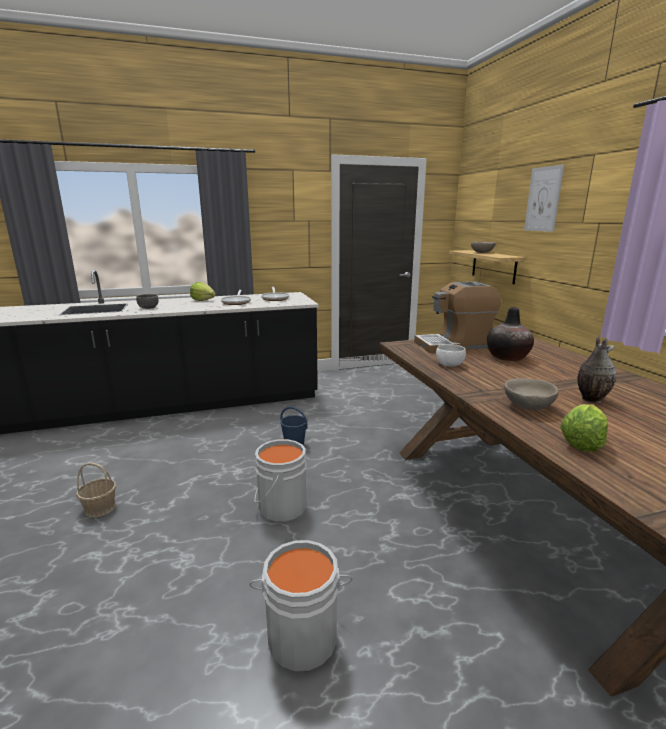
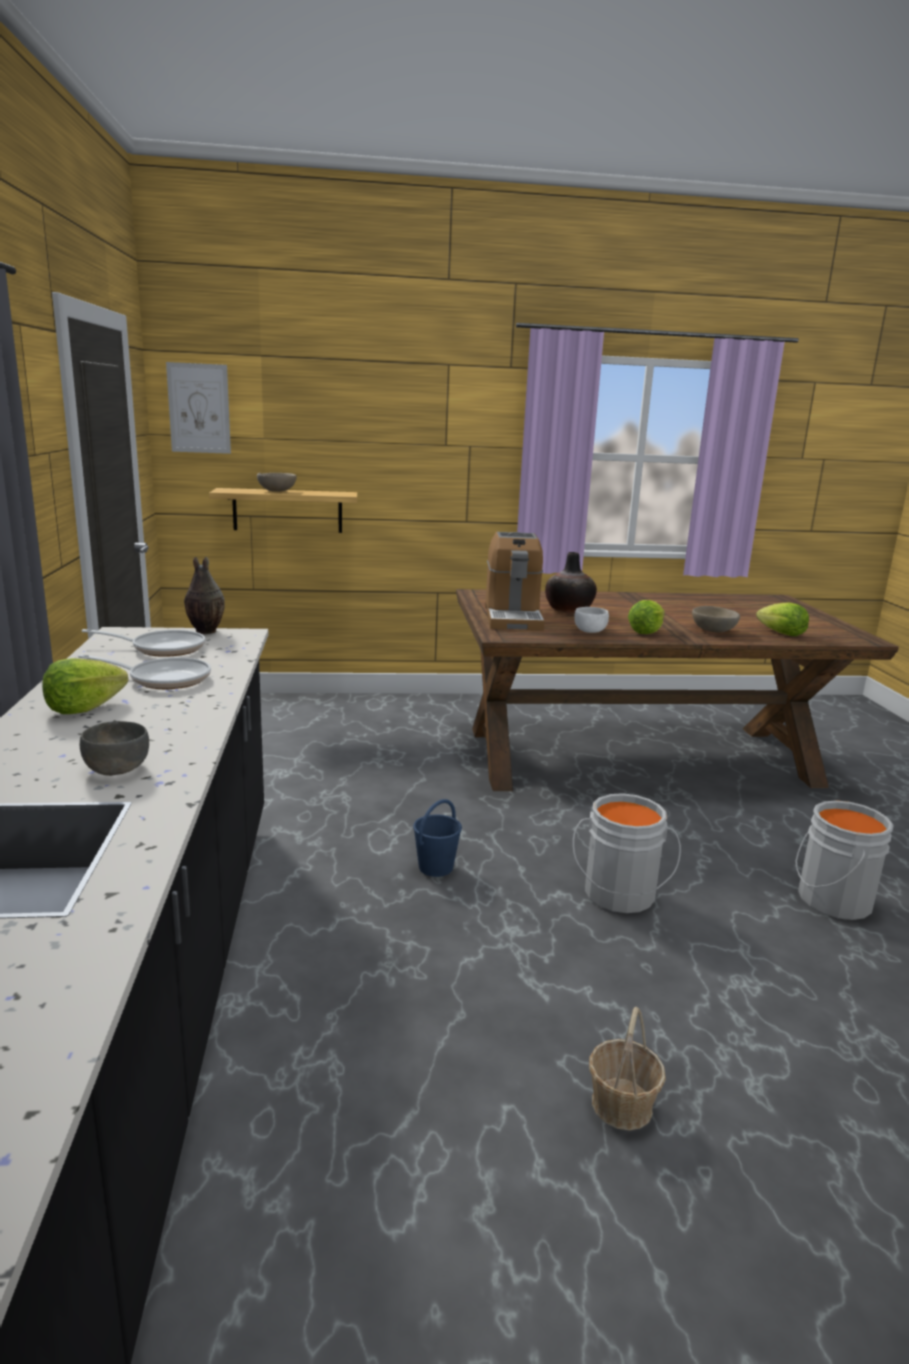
camera: 80 degrees left, 0 degrees up
(477, 381) = (646, 631): none -> lettuce
(543, 199) = (377, 412): picture -> picture (199, 408)
(590, 399) = (690, 614): vase -> vase (204, 631)

